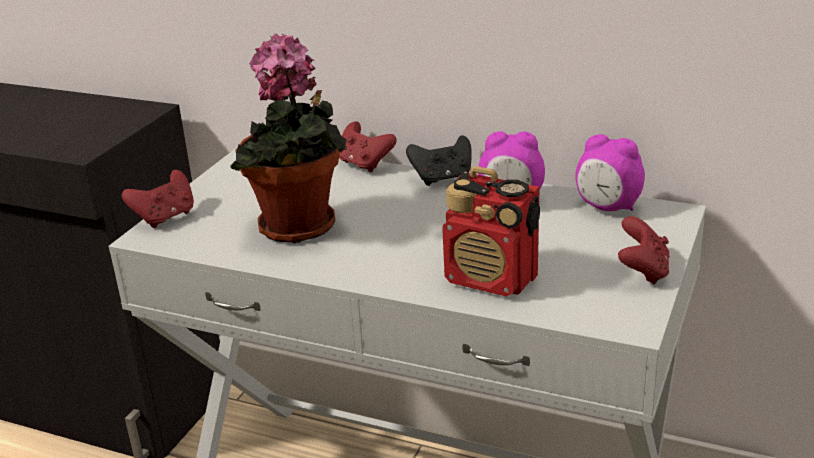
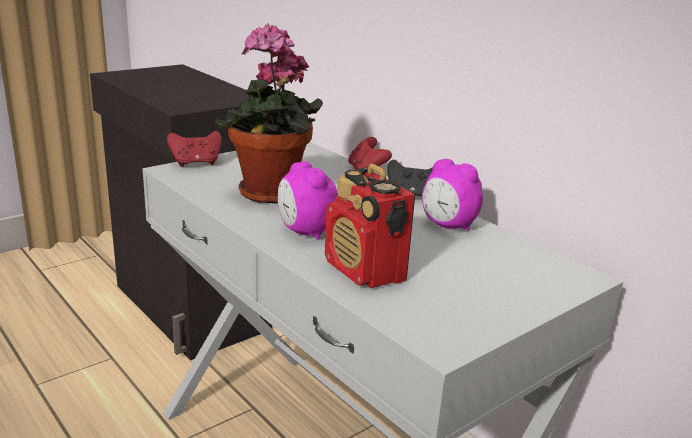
camera: 25 degrees right, 5 degrees down
(607, 207) = (526, 254): alarm clock -> alarm clock (305, 232)
(643, 271) = (502, 310): red game controller -> none

